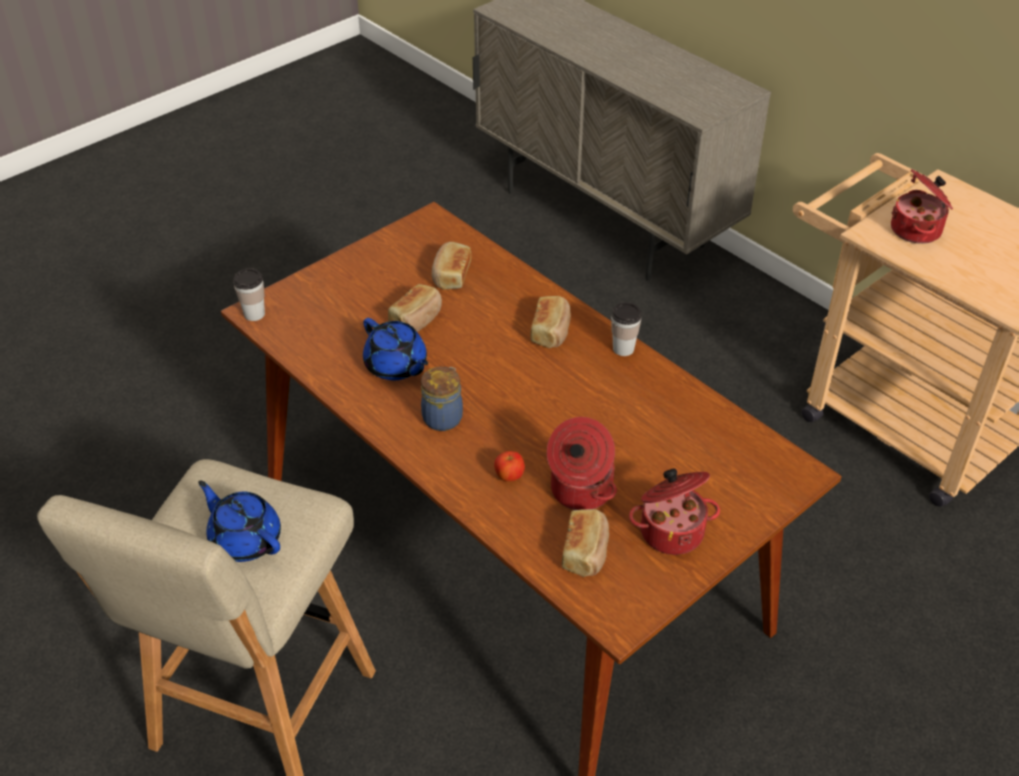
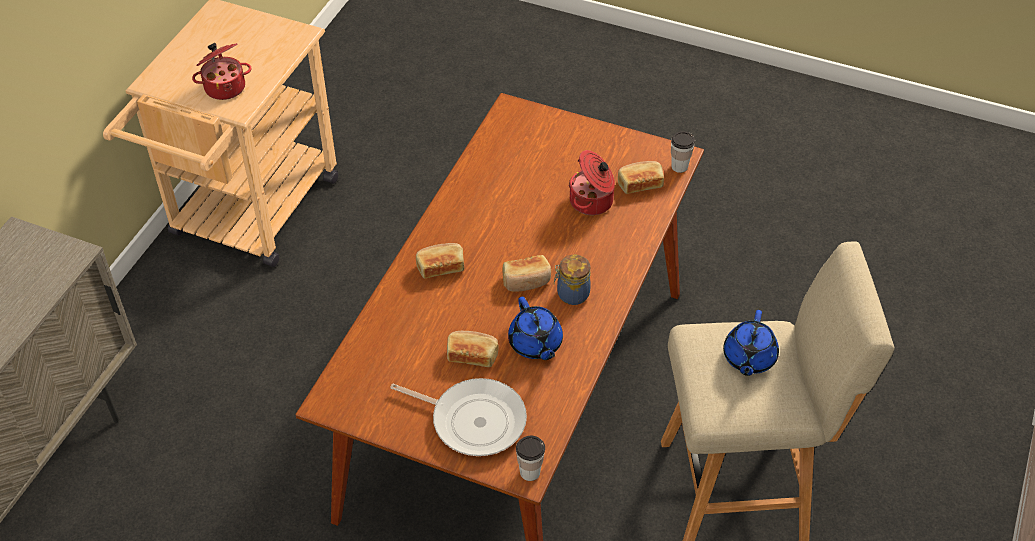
camera: 115 degrees left, 5 degrees up
(340, 297) = (473, 420): none -> frying pan
(396, 366) = (535, 344): blue teapot -> blue teapot turned 135 degrees clockwise
(450, 275) = (403, 355): bread -> bread (526, 281)
(509, 476) = (603, 239): apple -> none
(623, 349) = (438, 220): cup -> cup (679, 166)
(671, 530) = (596, 152): cooking pot -> none

